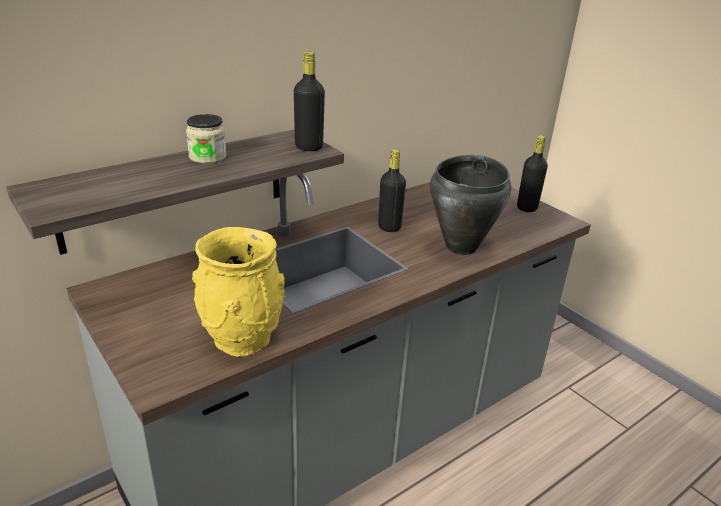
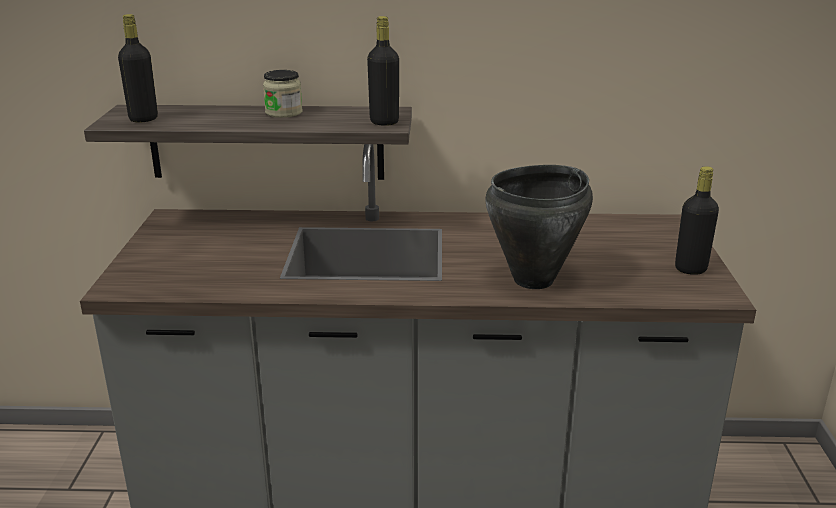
camera: 40 degrees right, 5 degrees down
(243, 338) = (214, 282): yellow vase -> none
(389, 227) = (483, 241): black bottle -> black bottle (143, 119)

